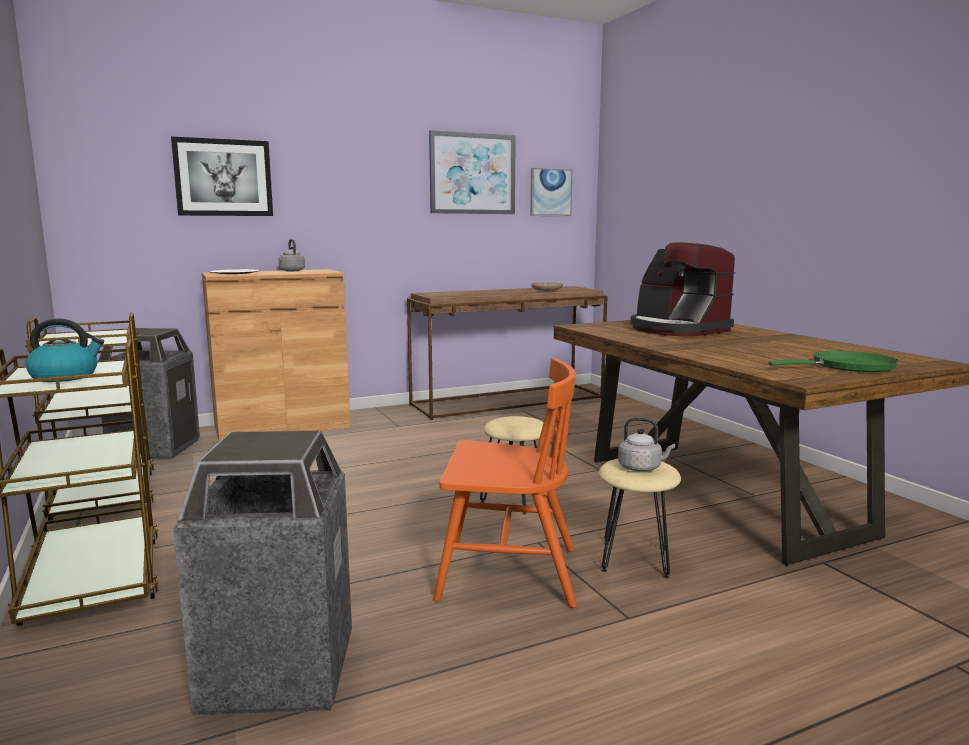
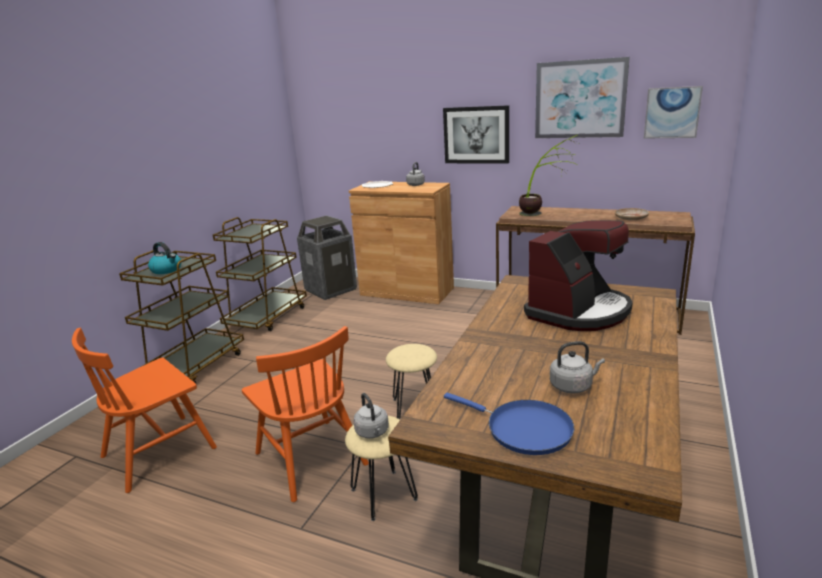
camera: 50 degrees right, 10 degrees up
(223, 178) = (382, 116): picture -> picture (476, 135)
(278, 672) = (159, 451): trash can -> orange chair
(464, 293) = (544, 213): none -> potted plant
(677, 329) = (579, 311): coffee machine -> coffee machine turned 150 degrees counterclockwise
(799, 350) = (573, 386): none -> grey kettle
(848, 367) = (523, 429): green frying pan -> blue frying pan

